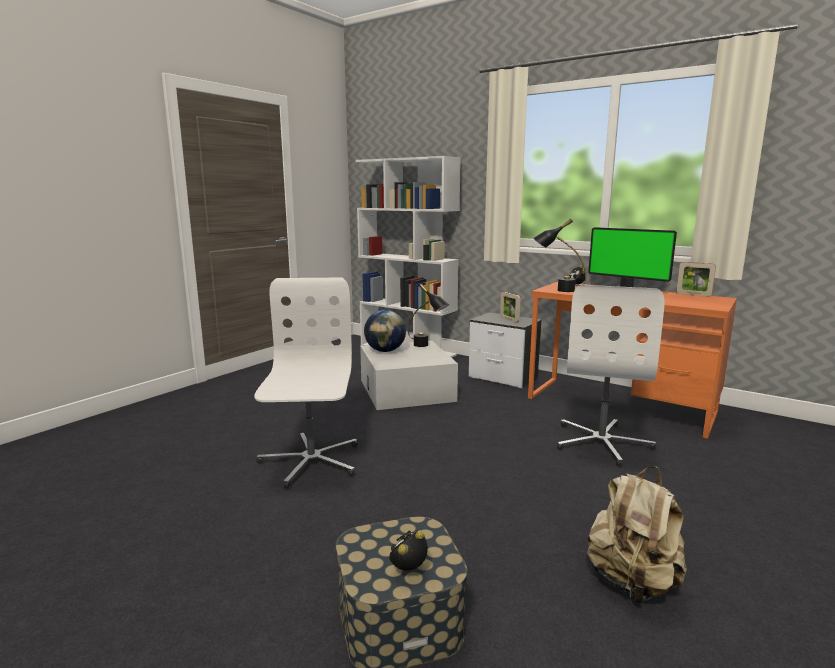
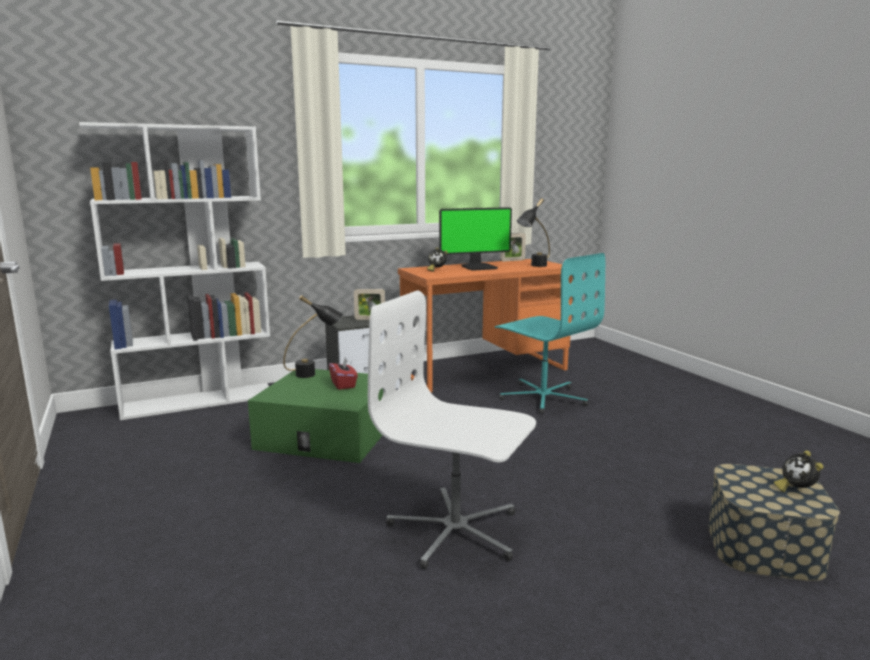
camera: 60 degrees left, 0 degrees up
(385, 351) = (296, 393): globe -> none
(406, 390) = (327, 434): white storage box -> green storage box
(418, 356) = (343, 384): none -> red tissue box
(557, 290) = (438, 274): black table lamp -> black table lamp (534, 266)
(602, 442) = (543, 397): white office chair -> turquoise office chair
(632, 583) = (735, 453): beige backpack -> none

